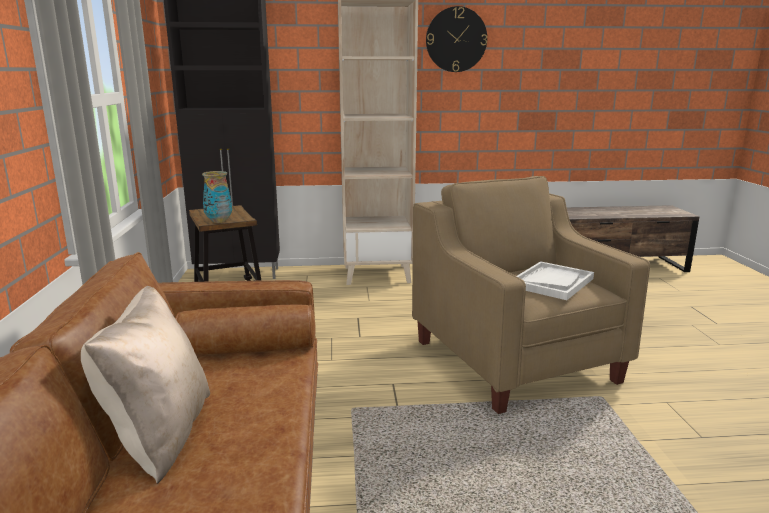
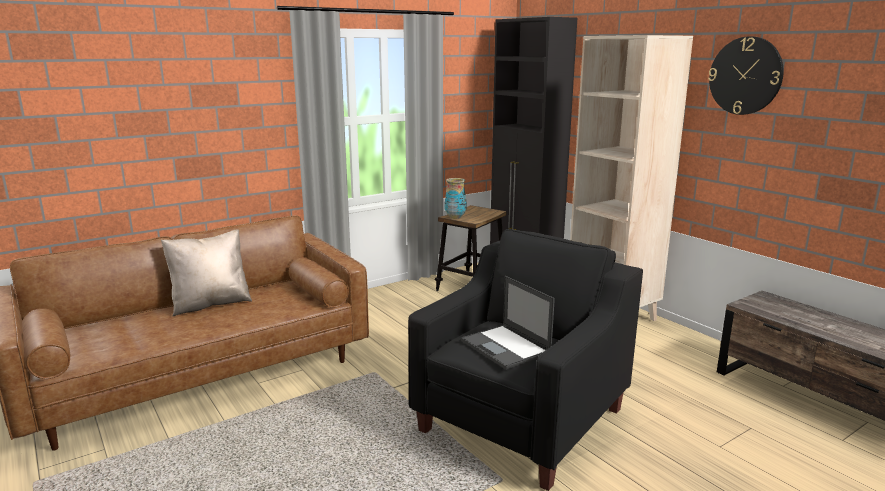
camera: 60 degrees right, 0 degrees up
(514, 360) = (523, 420): beige armchair -> black armchair
(552, 282) = (506, 347): white tray -> laptop

